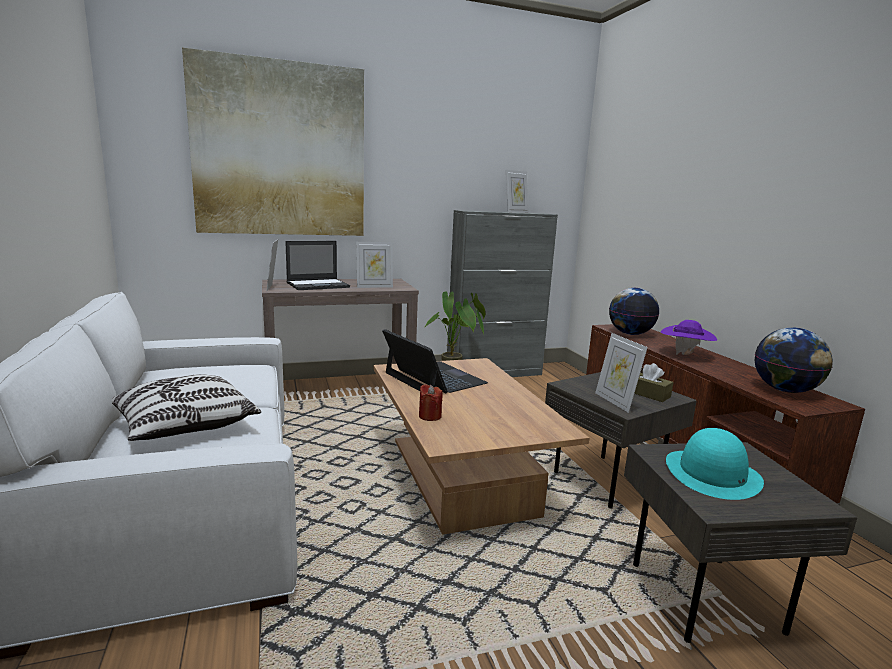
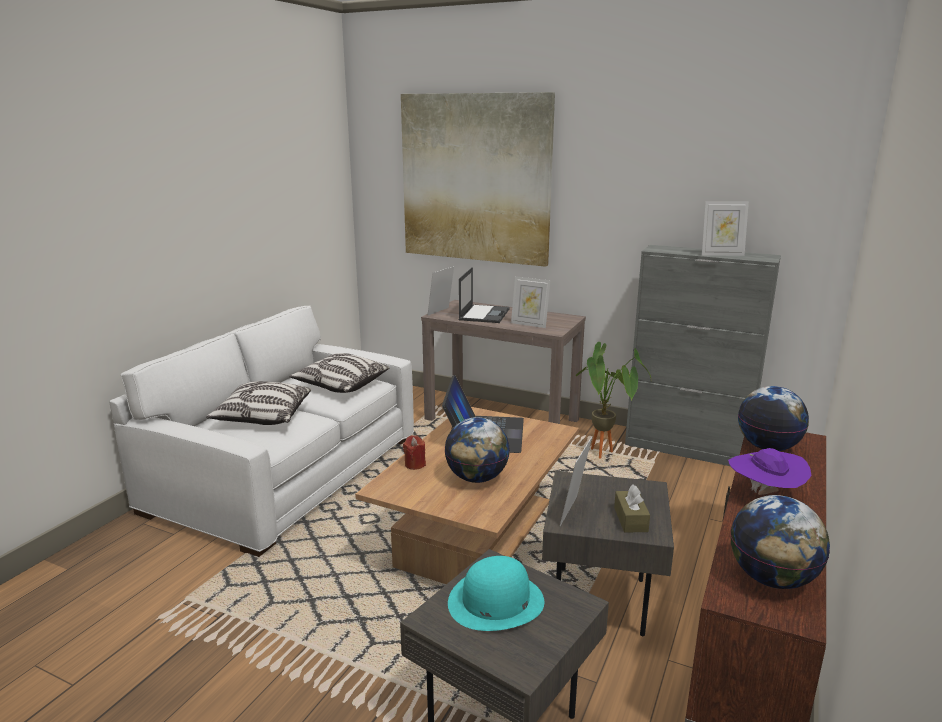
camera: 45 degrees right, 5 degrees up
(224, 375) = (341, 385): none -> pillow
(318, 285) = (484, 314): laptop -> laptop turned 90 degrees counterclockwise
(496, 409) = (476, 478): none -> globe

